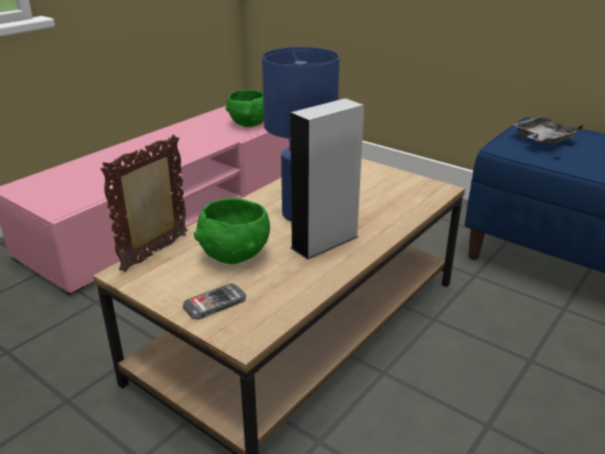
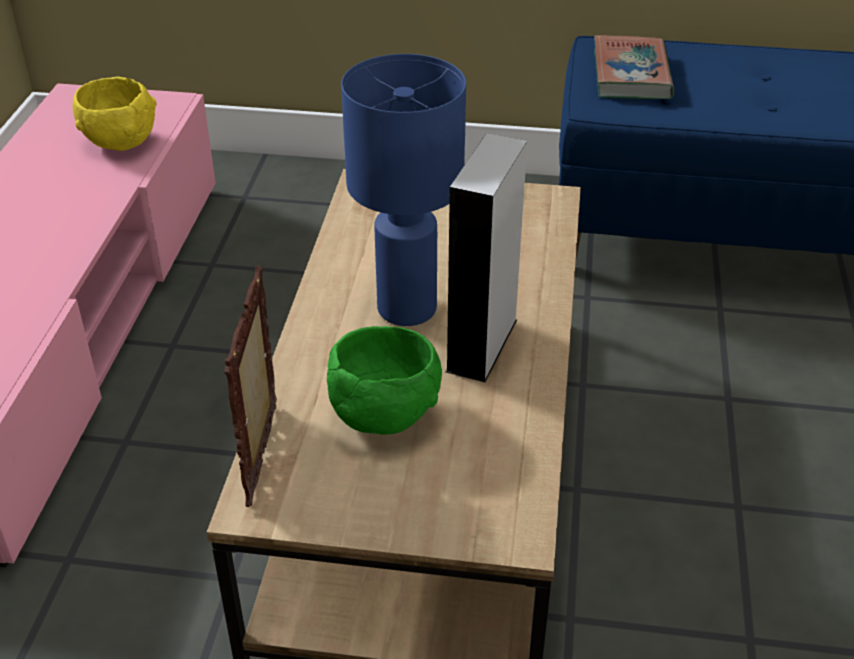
camera: 30 degrees left, 10 degrees up
(215, 303) = (430, 501): phone -> none
(248, 124) = (120, 142): green bowl -> yellow bowl
(542, 139) = (631, 75): grey tray -> book

